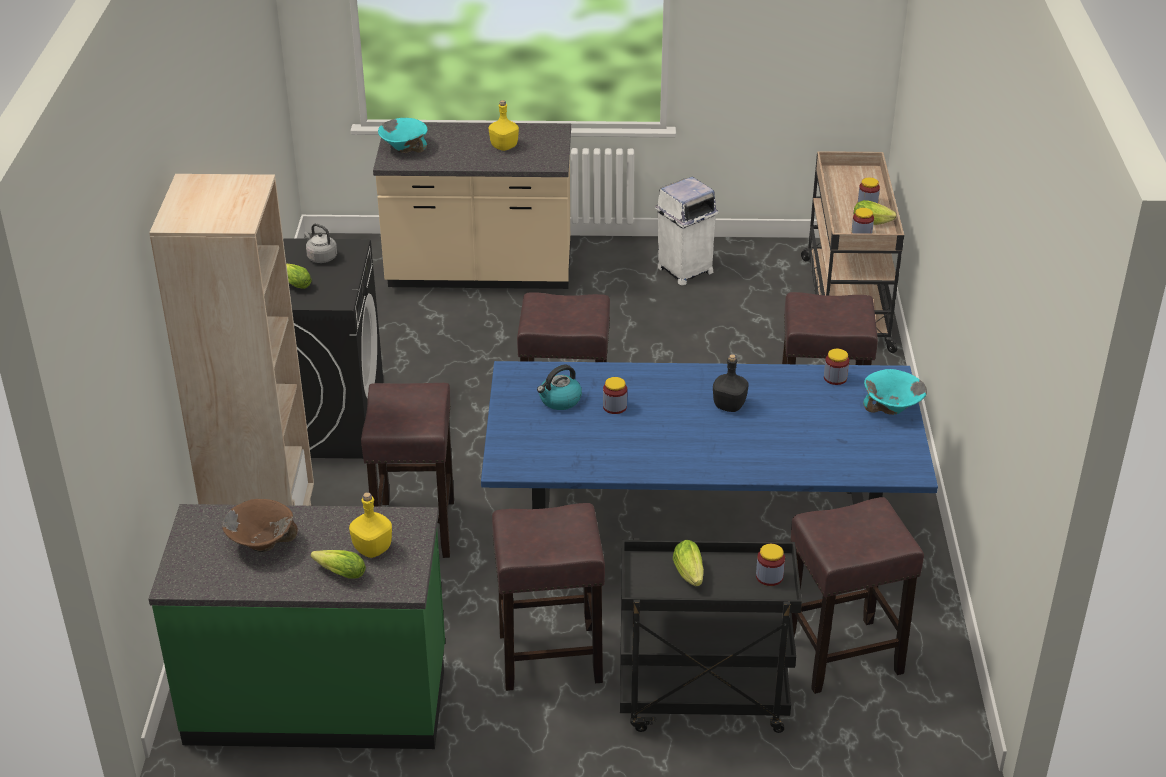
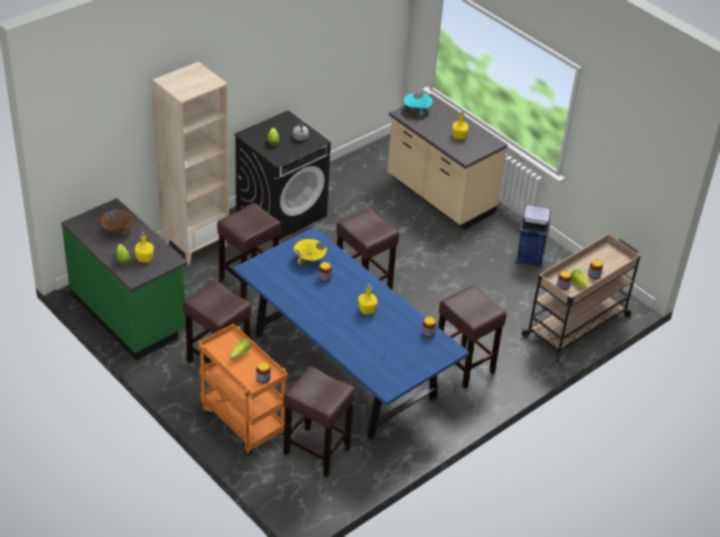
camera: 45 degrees right, 5 degrees up
(559, 400) = (309, 260): kettle -> yellow bowl
(684, 270) = (529, 257): white trash can -> blue trash can
(701, 701) = (241, 421): black cart -> orange cart
(728, 405) = (366, 310): black bottle -> yellow bottle
(892, 408) = (427, 361): turquoise bowl -> none

